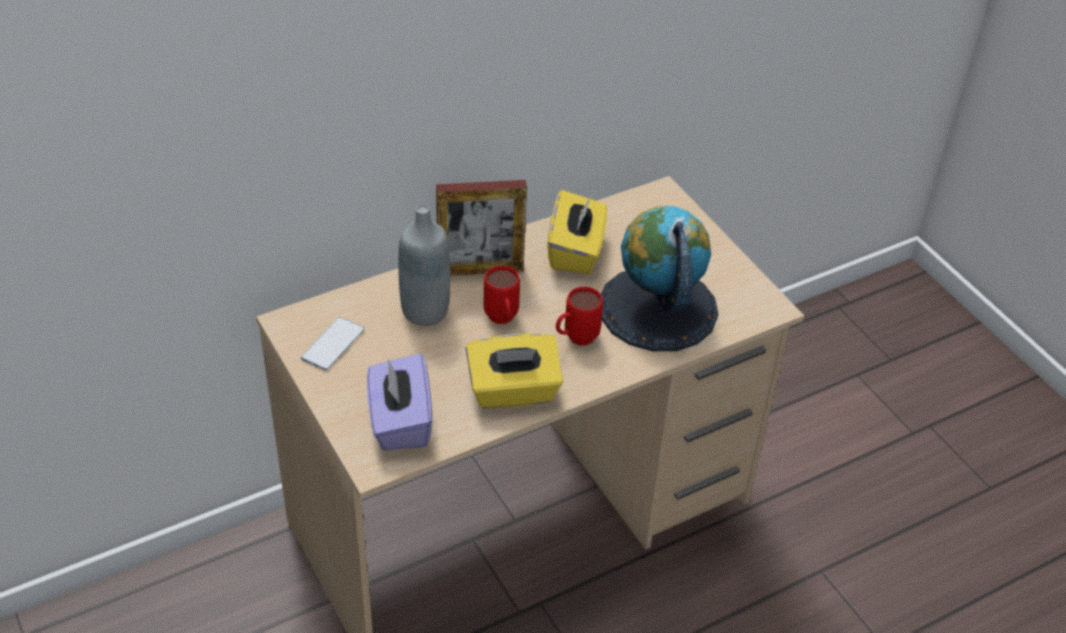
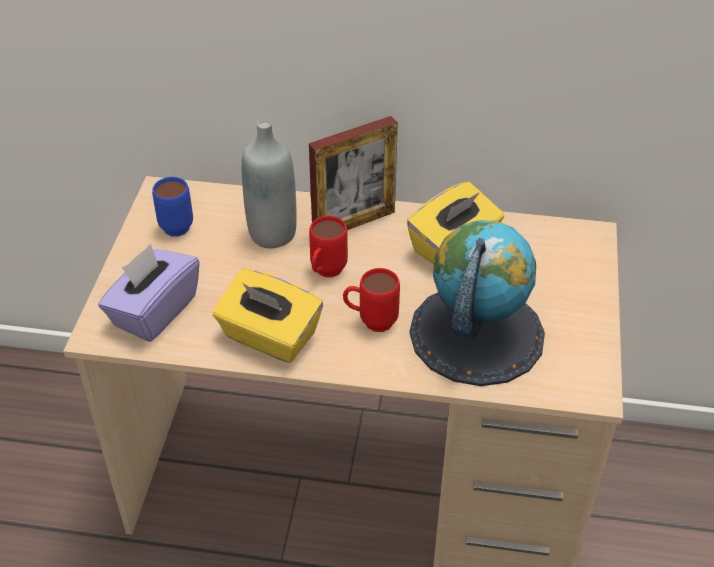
camera: 40 degrees right, 0 degrees up
(333, 344) = (174, 224): phone -> blue mug
(480, 269) = (354, 223): picture frame -> picture frame turned 60 degrees counterclockwise

